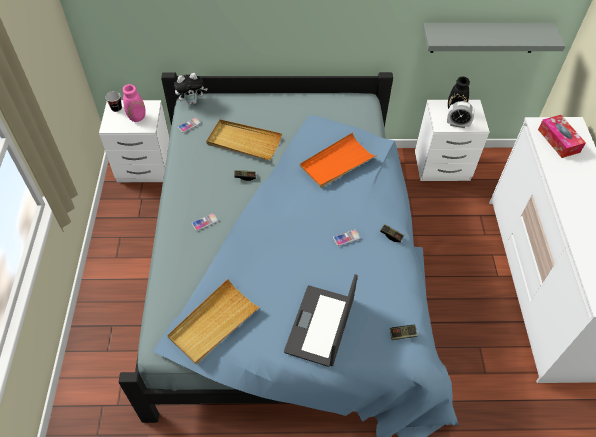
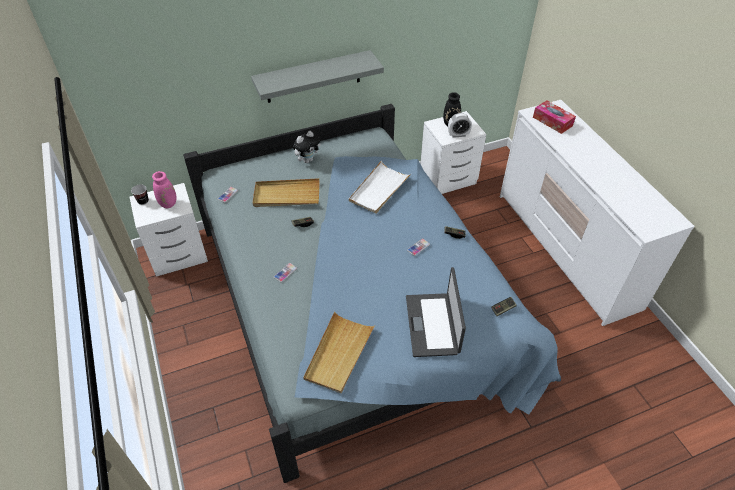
camera: 20 degrees left, 5 degrees down
(192, 101) = (220, 174): plush toy -> plush toy (307, 160)
(337, 163) = (379, 189): orange tray -> white tray
(484, 37) = (461, 55): grey shelf -> grey shelf (313, 77)

